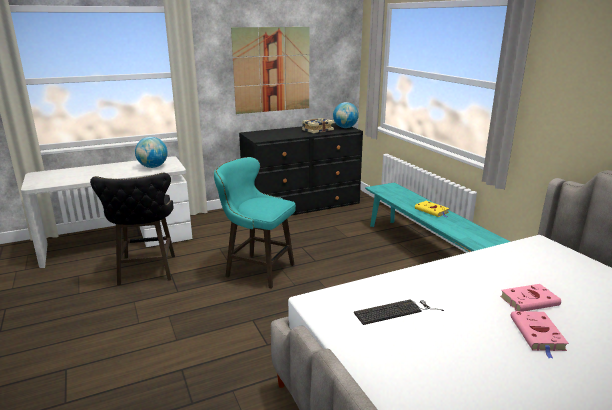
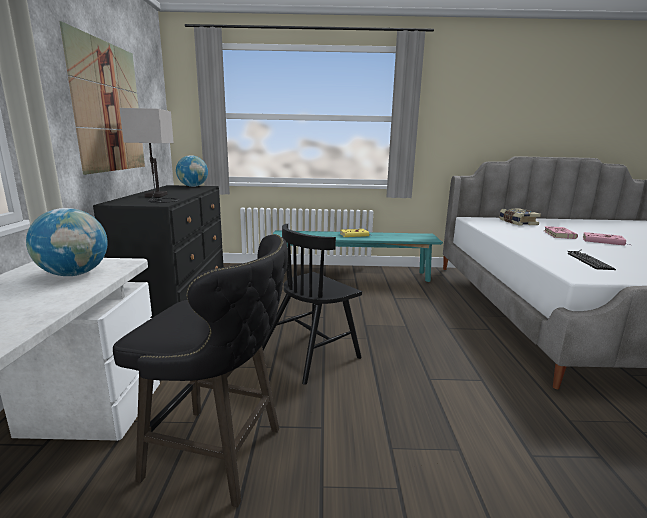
camera: 65 degrees left, 5 degrees down
(257, 270) = (313, 352): turquoise stool -> black chair
(280, 134) = (158, 198): none -> table lamp
(317, 130) = (178, 191): book -> book (517, 223)

